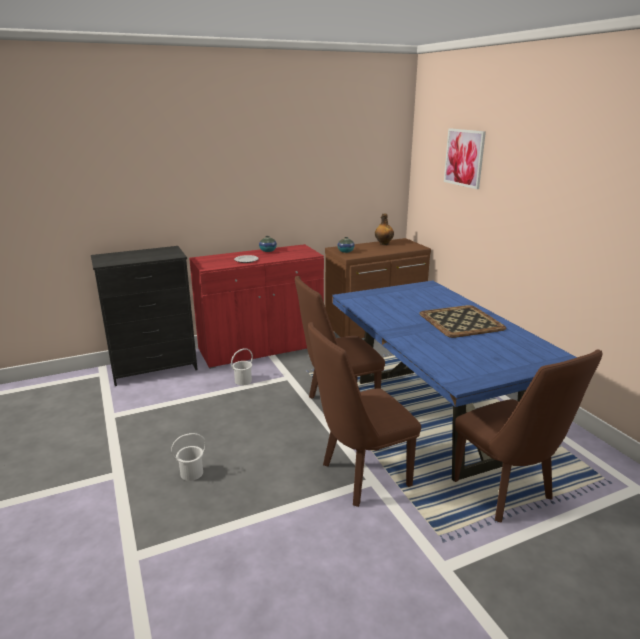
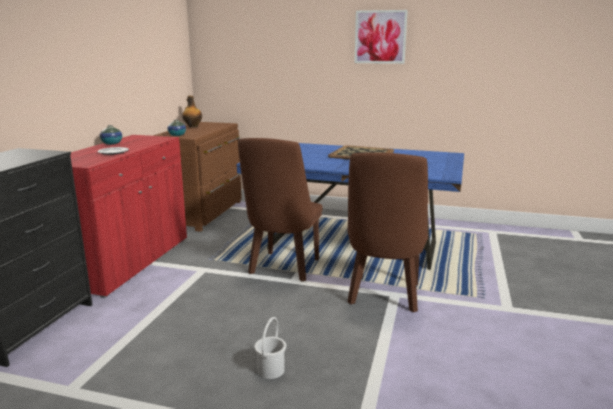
camera: 50 degrees left, 5 degrees down
(243, 381) = (165, 290): white bucket -> none
(464, 158) = (266, 33): picture -> picture (380, 37)
(507, 494) = (460, 261): brown chair -> none

